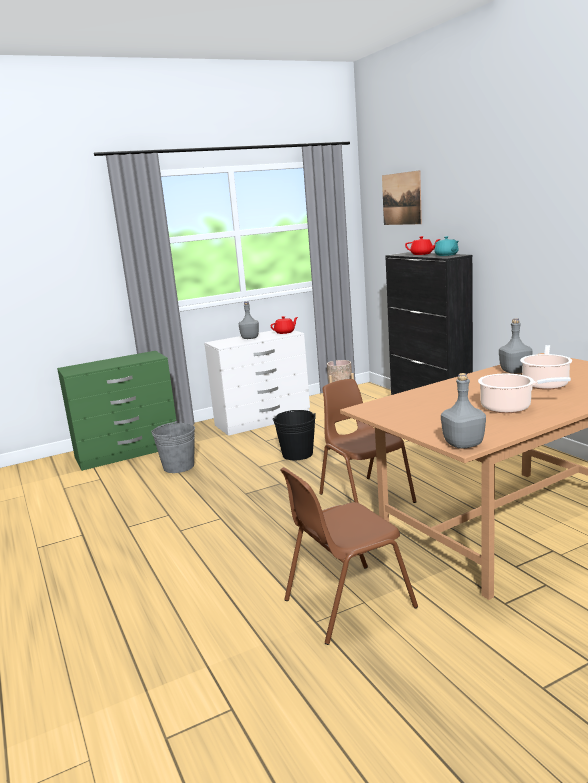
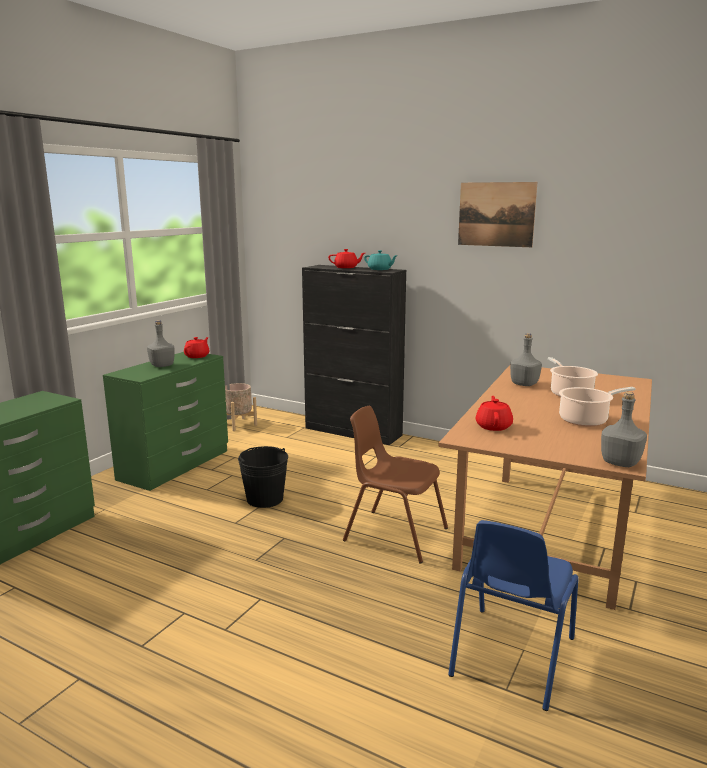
camera: 35 degrees left, 0 degrees up
(178, 466) = (124, 544): grey bucket -> none
(263, 420) = (176, 465): white dresser -> green dresser
(346, 603) = (510, 657): brown chair -> blue chair
(401, 199) = (307, 208): picture -> picture (496, 214)
(409, 403) = (493, 426): none -> red teapot

